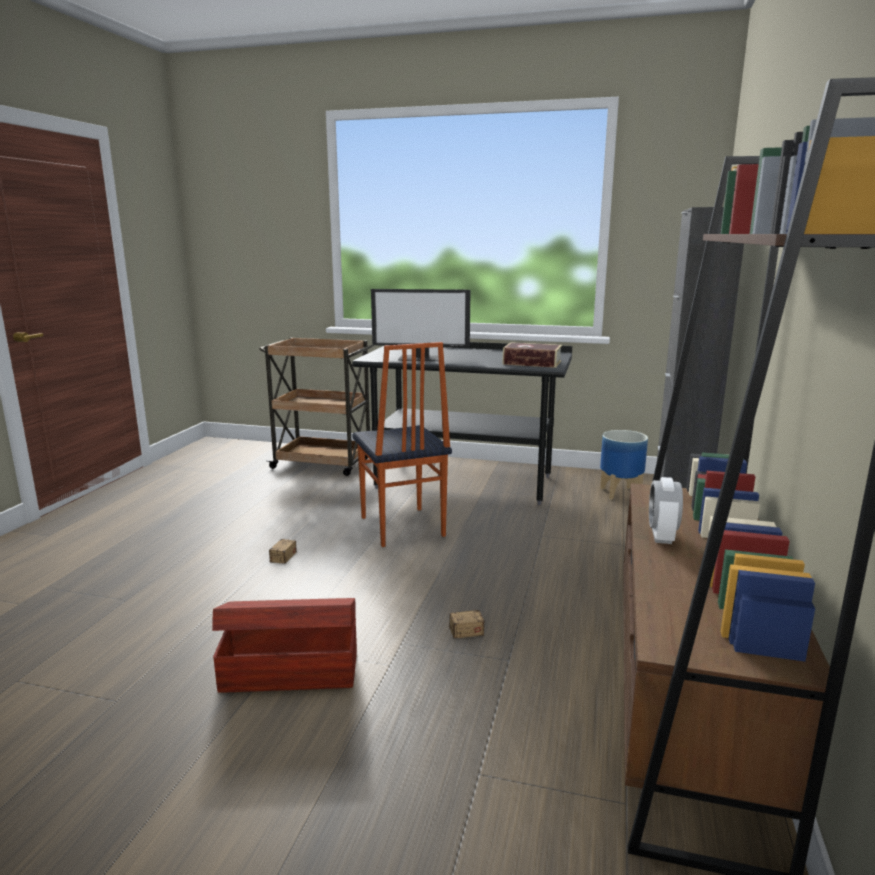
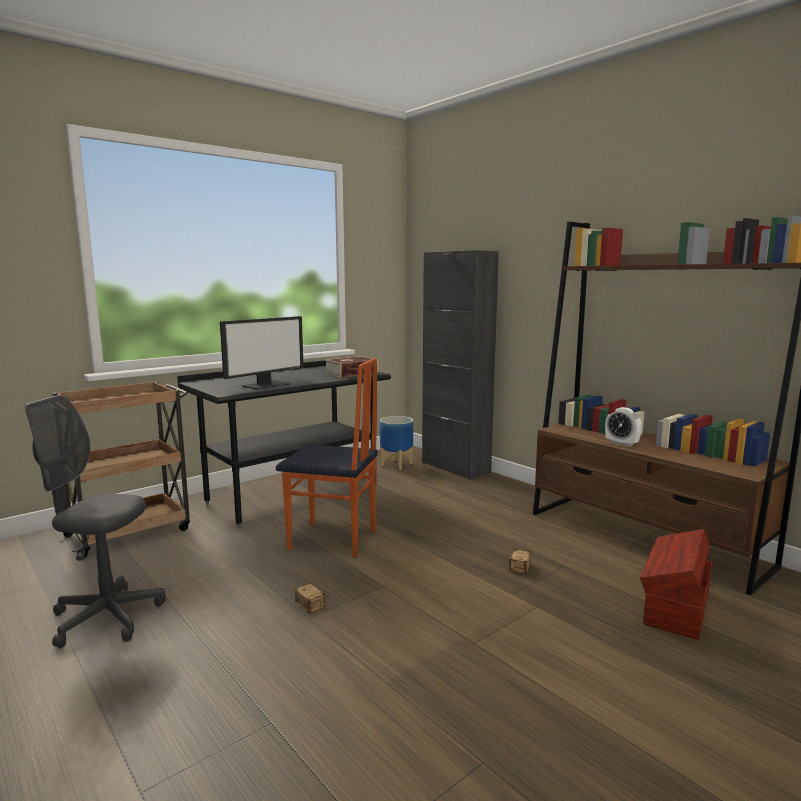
camera: 55 degrees left, 5 degrees down
(208, 505) = (107, 617): none -> grey office chair
(289, 669) = (508, 650): brown storage box -> brown storage box (675, 606)

